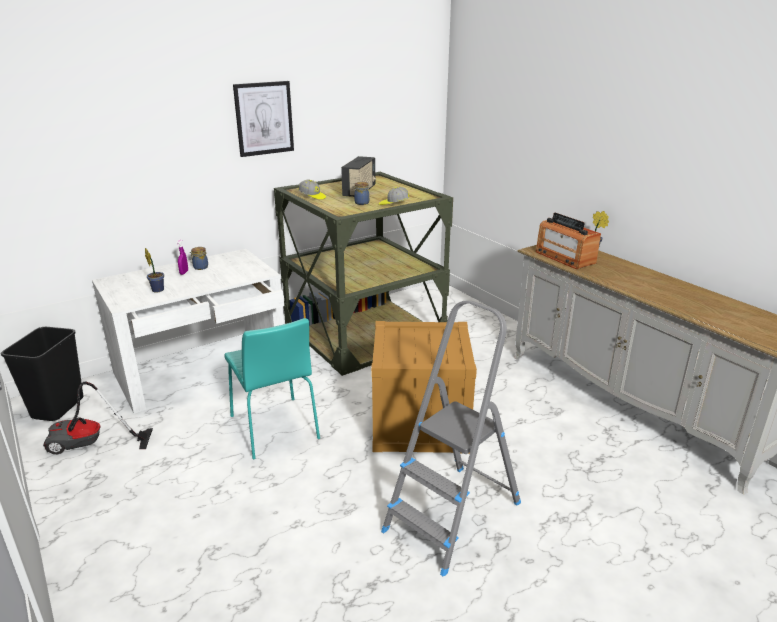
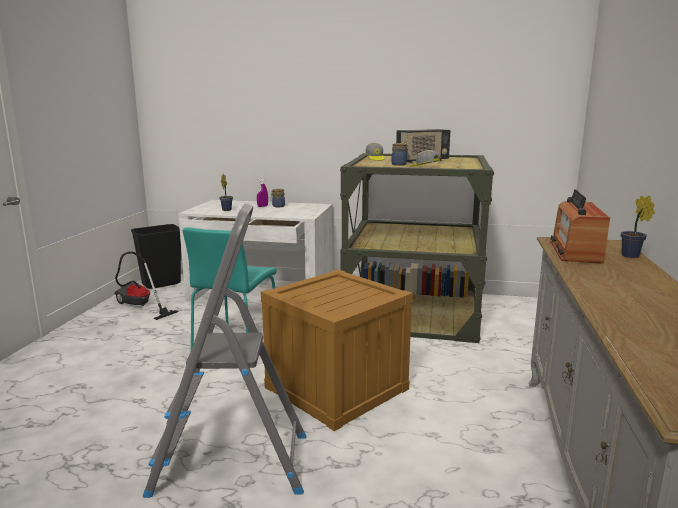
camera: 45 degrees right, 10 degrees down
(264, 118) = (363, 89): picture -> none

